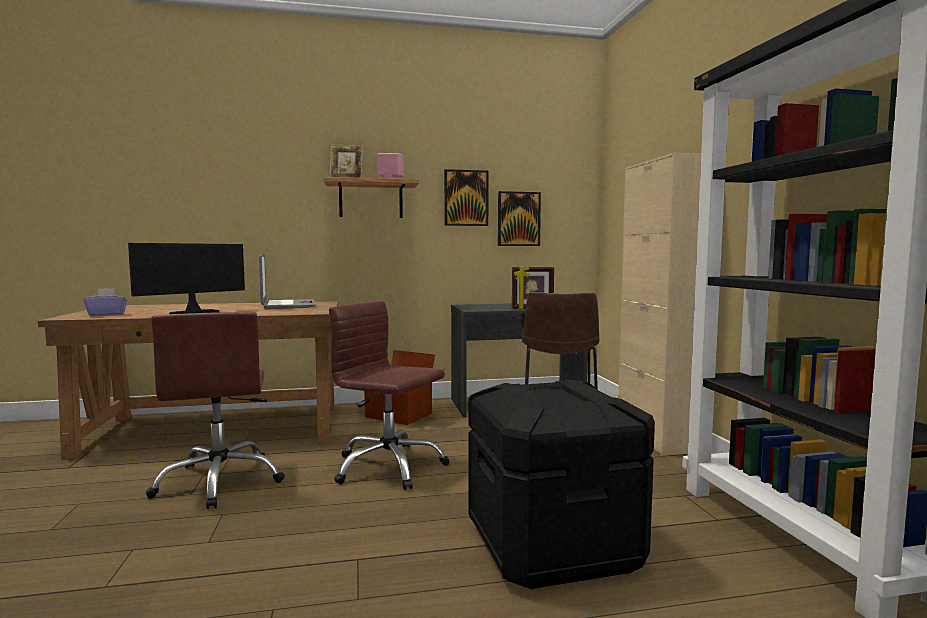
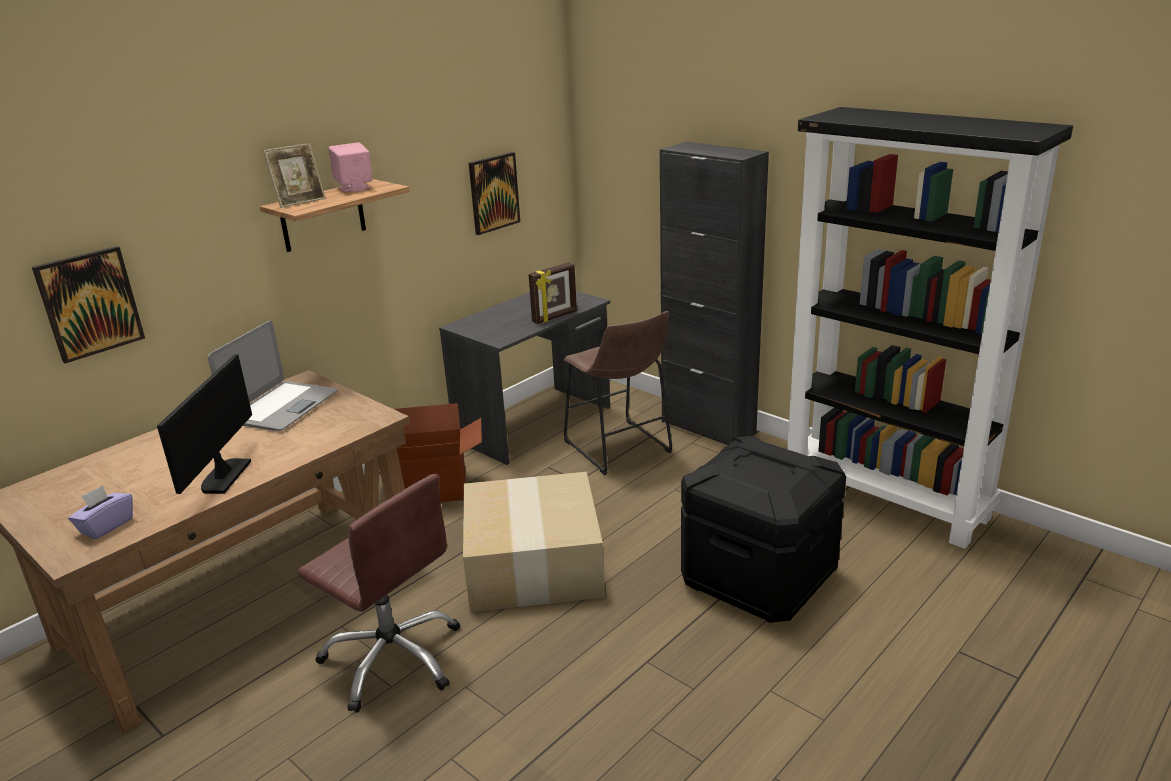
camera: 35 degrees left, 20 degrees up
(288, 305) = (281, 407): laptop -> laptop turned 75 degrees clockwise
(388, 467) = (531, 562): brown office chair -> cardboard box
(466, 198) = (434, 181): picture -> picture (90, 303)
(655, 438) = (708, 427): beige cabinet -> black cabinet

